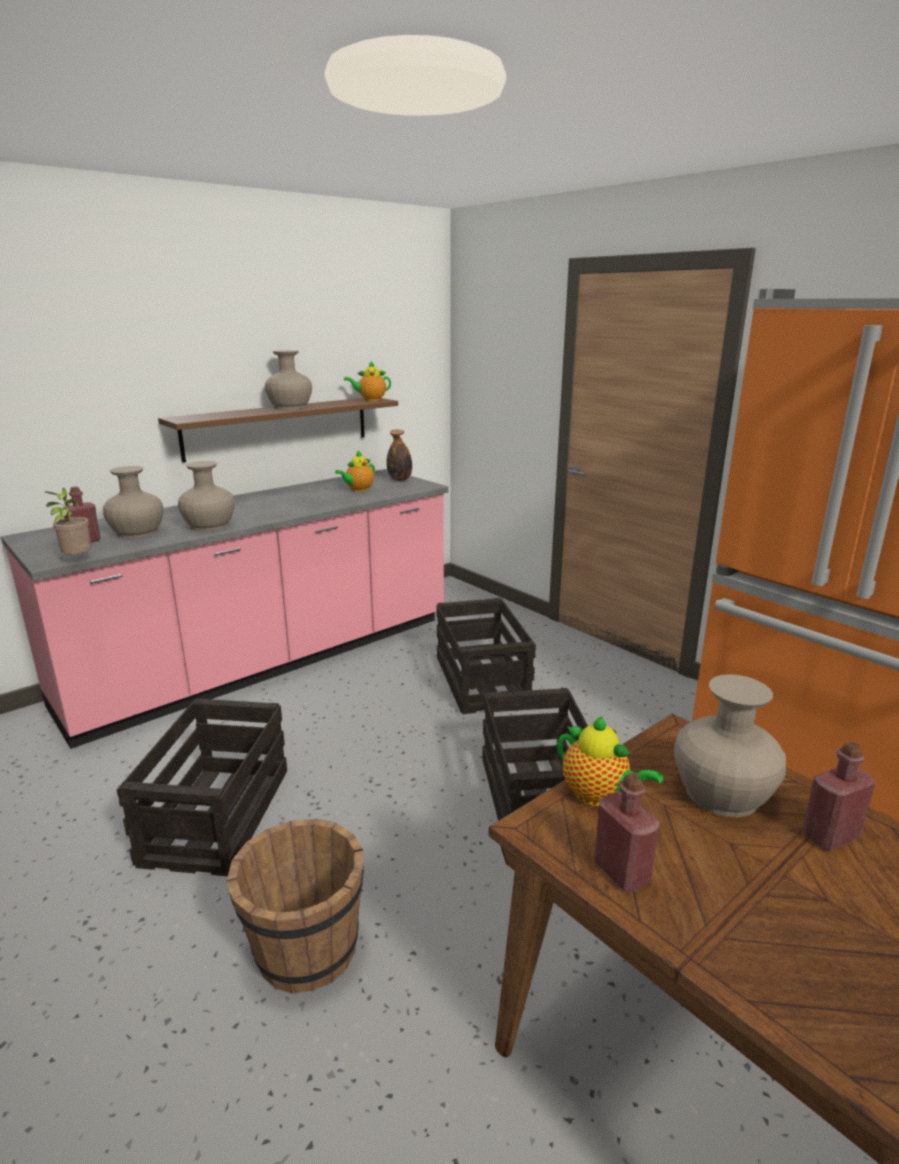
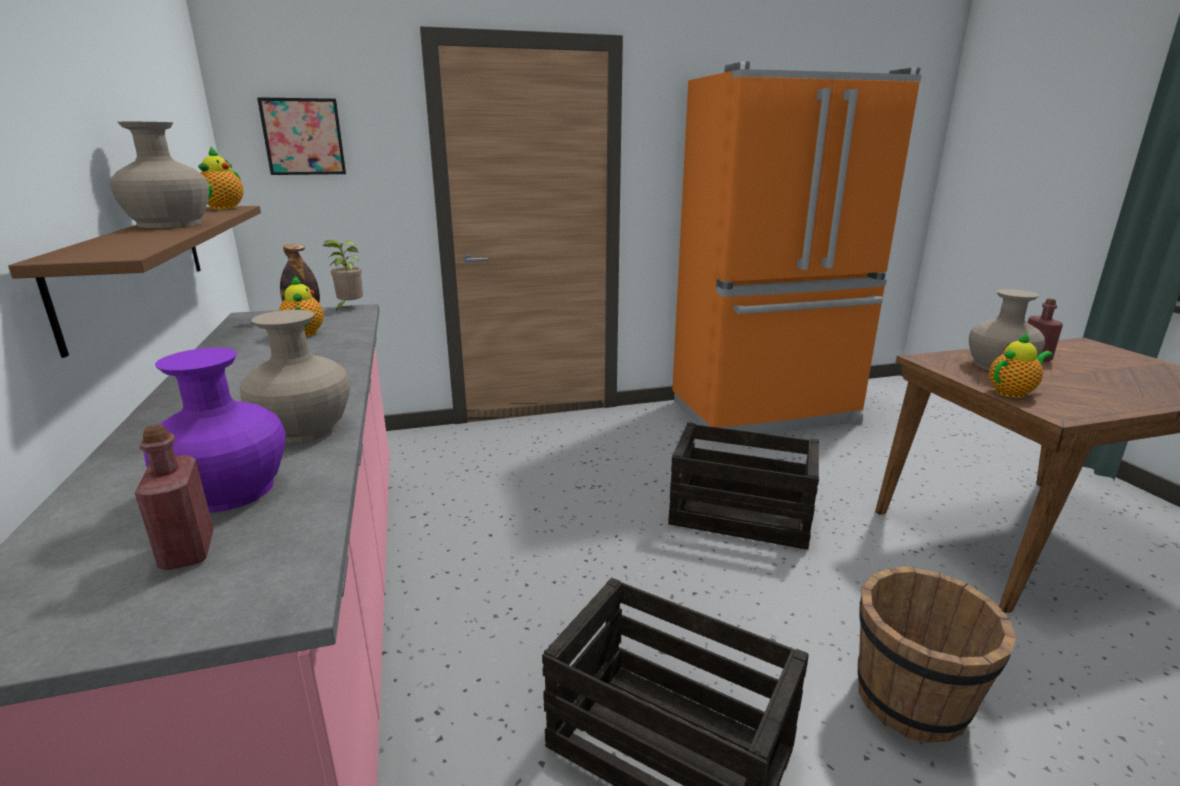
camera: 65 degrees left, 0 degrees up
(77, 561) = (327, 561): potted plant -> potted plant (349, 307)
(137, 532) = (228, 490): beige vase -> purple vase
(482, 681) = (534, 488): crate -> none
(489, 350) = (303, 137): none -> picture
(621, 872) = (1097, 404): red bottle -> none

